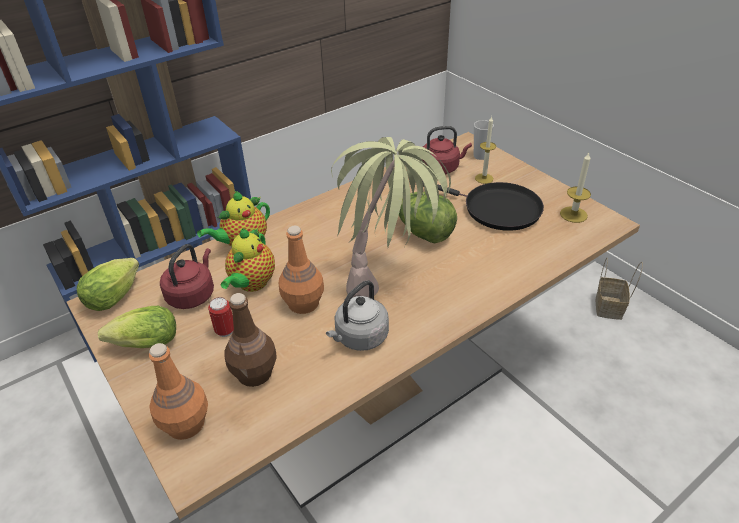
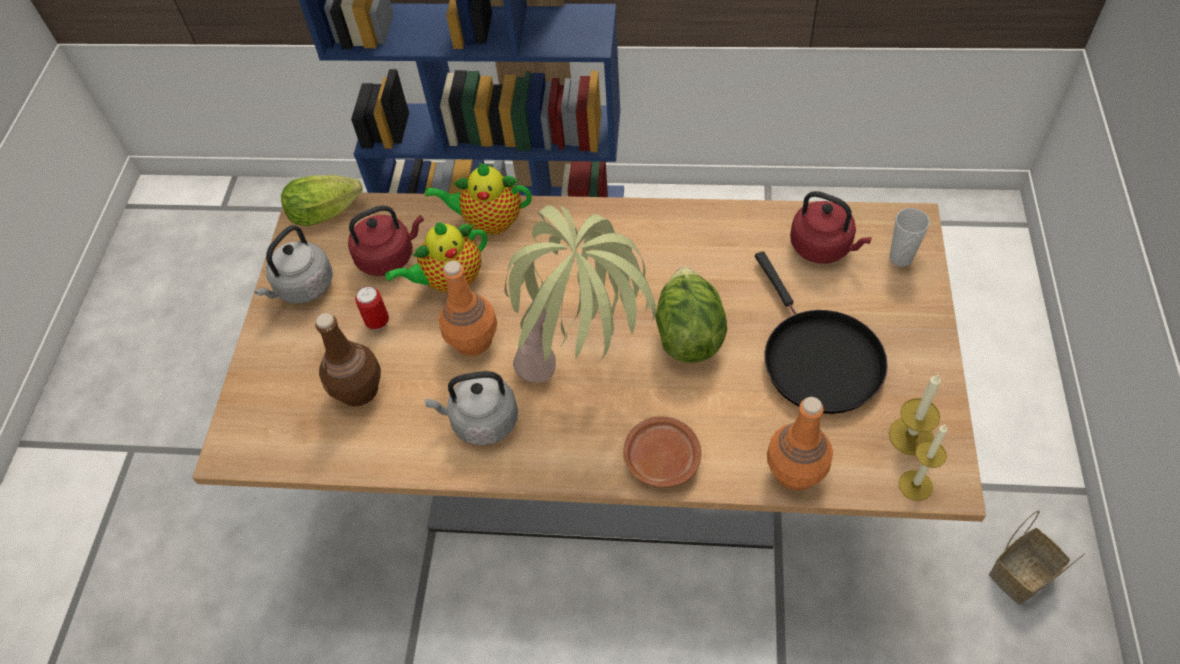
camera: 45 degrees right, 15 degrees up
(142, 345) = (302, 288): lettuce -> grey kettle
(185, 423) = (264, 399): orange bottle -> orange bottle (795, 470)
(480, 291) = (661, 458): none -> brown plate
(484, 178) = (860, 299): candle -> candle (915, 485)

